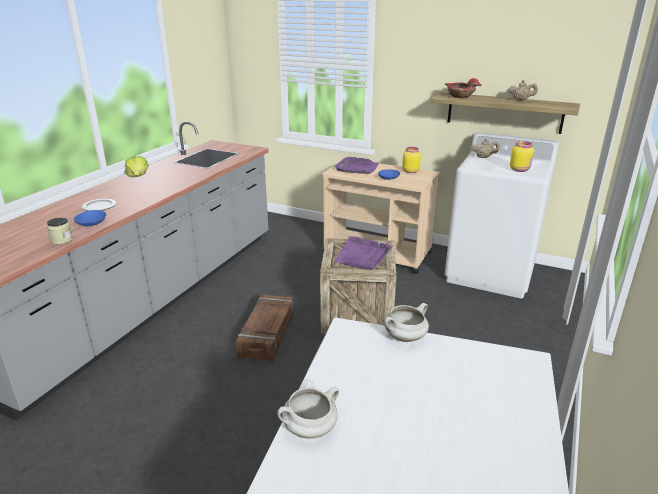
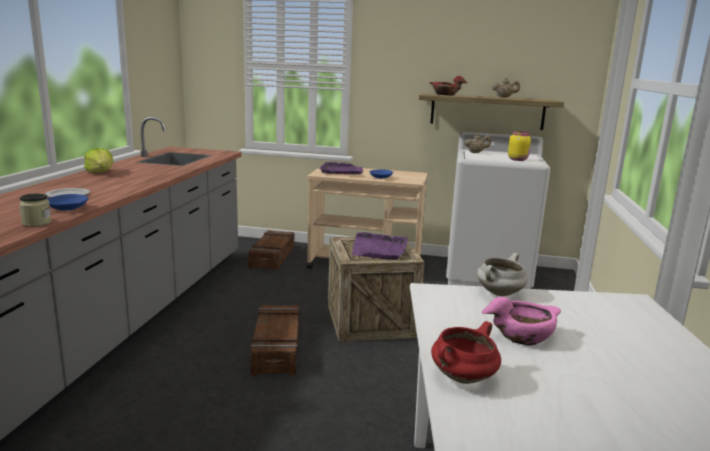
camera: 15 degrees left, 10 degrees down
(299, 238) = (273, 256): none -> crate
(309, 430) = (463, 378): white cooking pot -> red cooking pot
(391, 389) = (522, 335): none -> pink bowl
(410, 171) = (398, 172): yellow jar -> none

